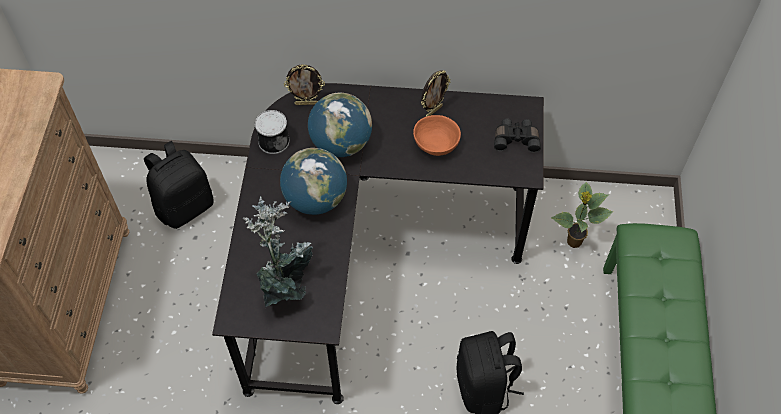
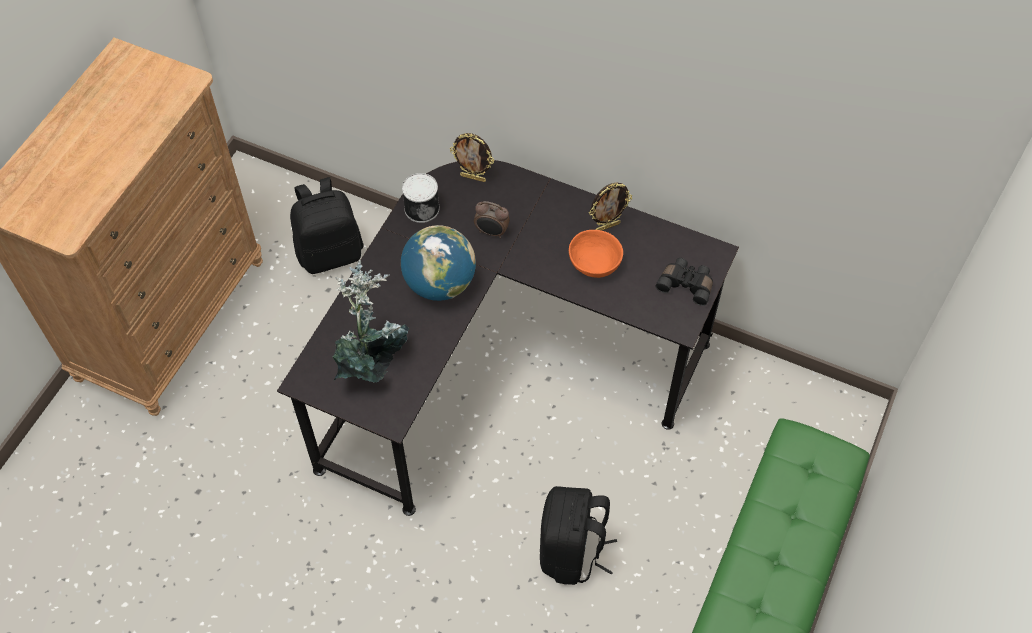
camera: 20 degrees right, 0 degrees up
(341, 143) = (491, 232): globe -> alarm clock
(573, 242) = (741, 426): potted plant -> none

